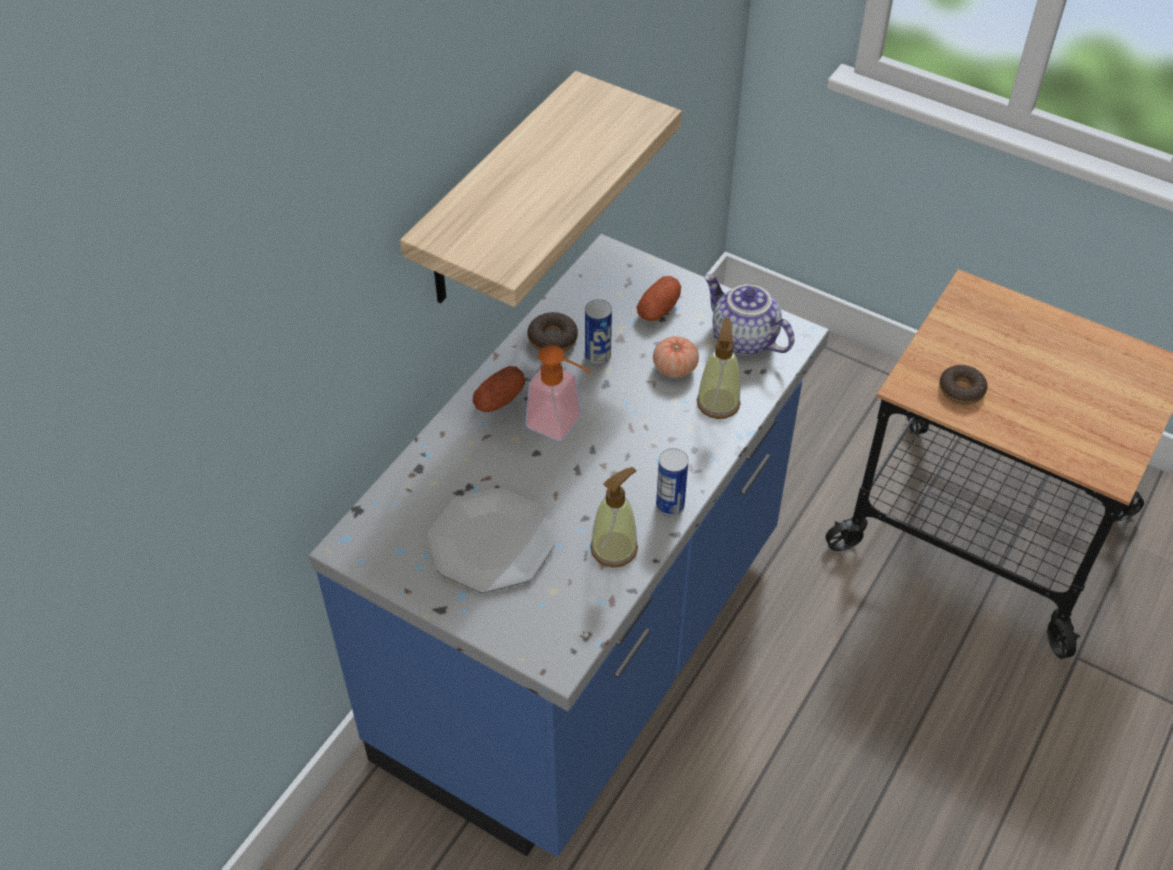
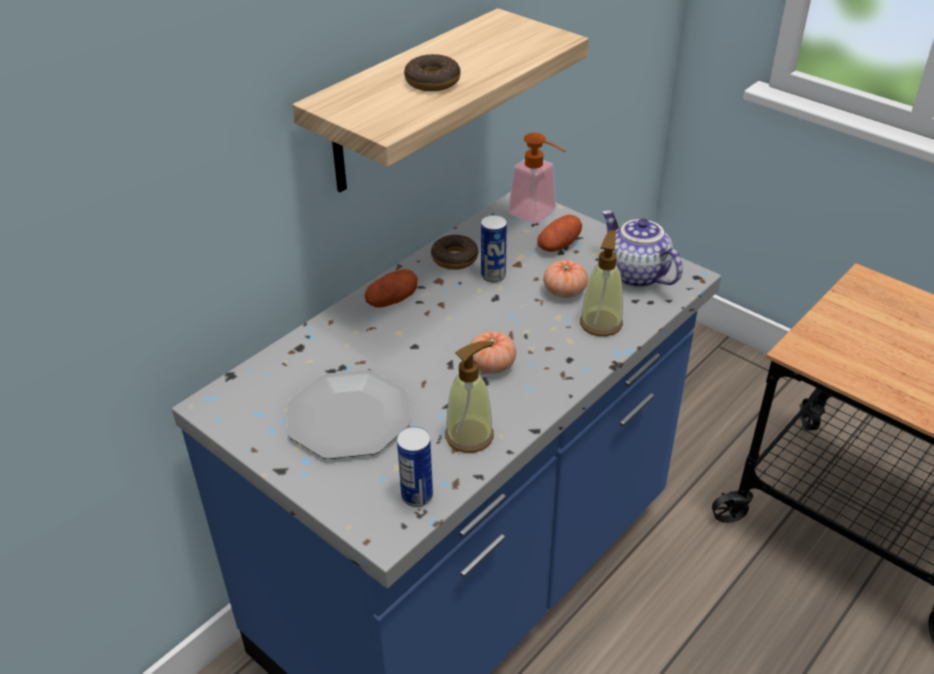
camera: 10 degrees right, 10 degrees down
(562, 425) = (445, 326): soap dispenser -> soap dispenser (538, 215)
(619, 466) = (492, 365): none -> tomato
(670, 506) = (534, 404): can -> can (417, 496)
(961, 390) = (851, 359): donut -> donut (432, 81)

